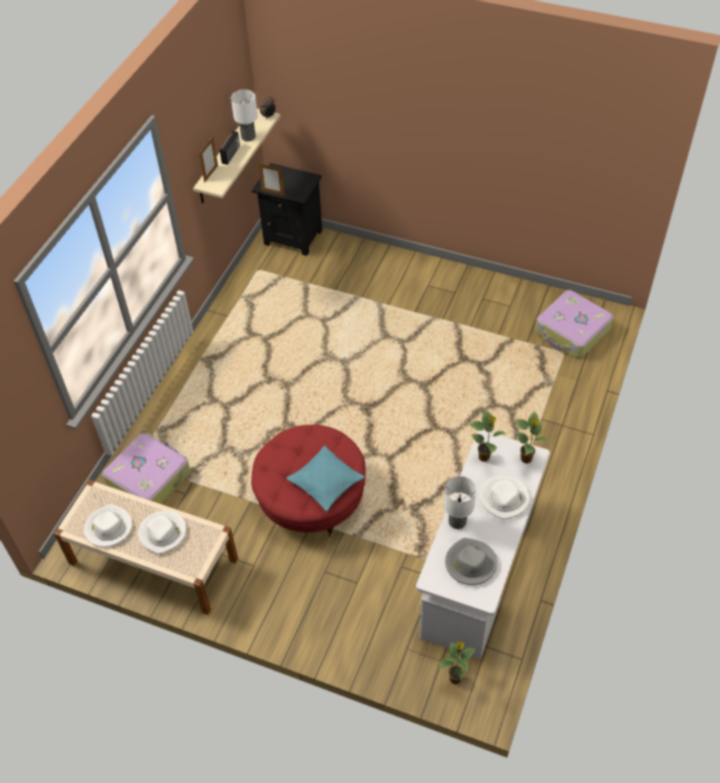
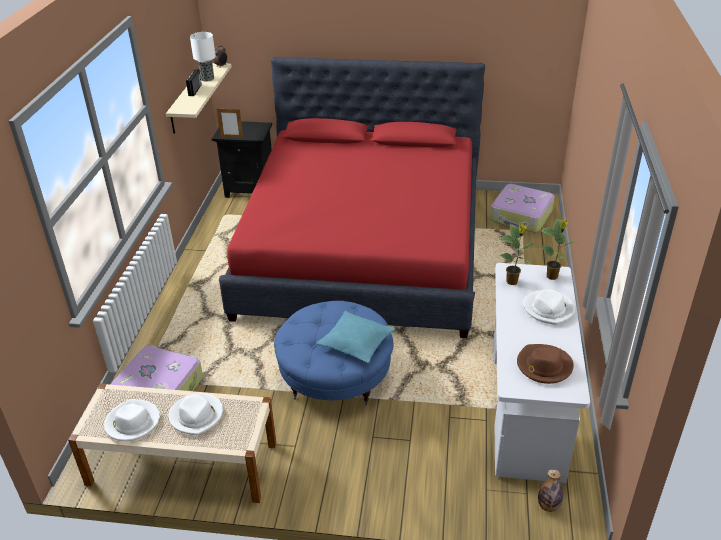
camera: 15 degrees left, 15 degrees down
(211, 174) = (180, 103): picture frame -> none
(311, 497) = (335, 376): red ottoman -> blue ottoman
(387, 345) = (363, 249): none -> red bed
(455, 678) = (548, 506): potted plant -> bottle
(457, 521) = (512, 334): table lamp -> none
(470, 563) = (543, 366): grey hat -> brown hat

